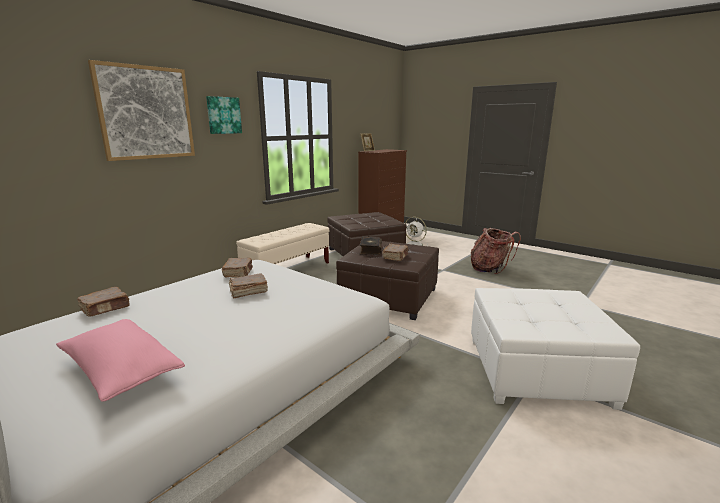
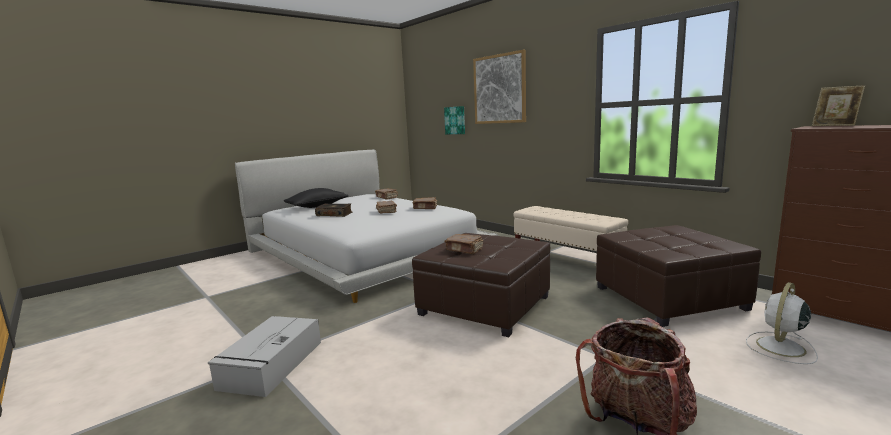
camera: 100 degrees right, 5 degrees down
(121, 371) = (317, 206): pink pillow -> black pillow
(223, 115) = (555, 84): picture -> picture (455, 120)
(370, 250) = (496, 241): book -> book (334, 214)
(537, 371) = (271, 365): white ottoman -> grey storage box

